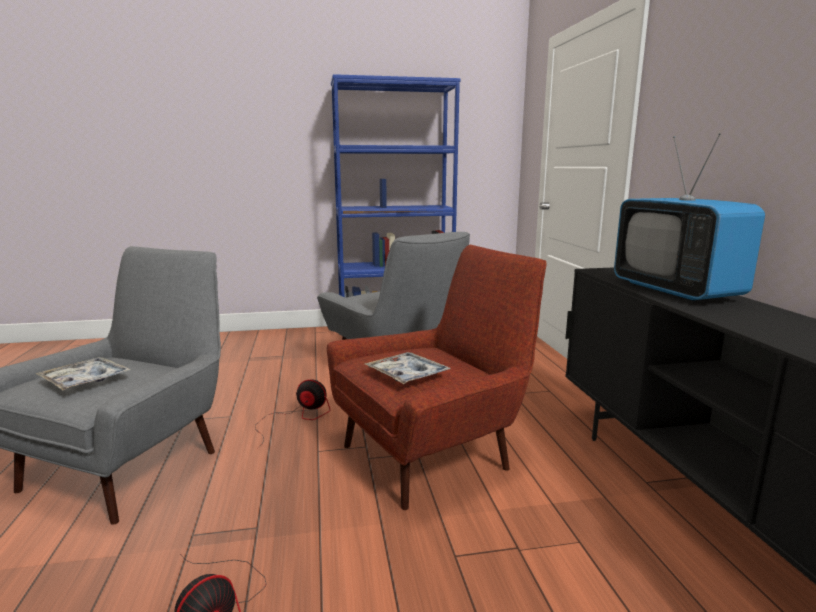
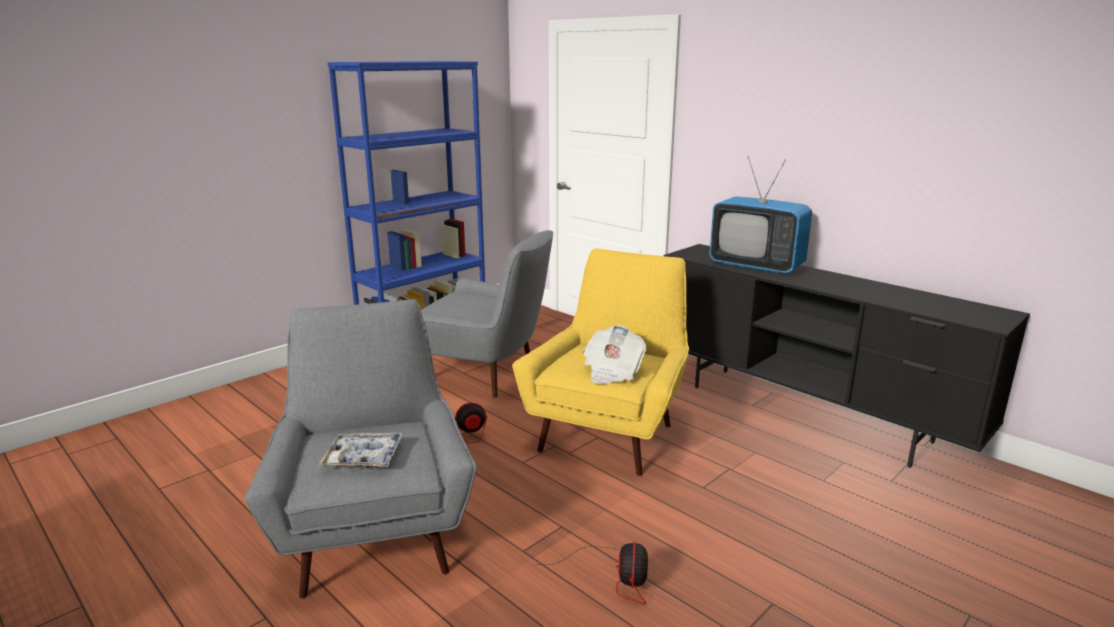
camera: 35 degrees left, 5 degrees up
(407, 375) = (612, 371): tray -> newspaper
(433, 454) = (609, 433): red armchair -> yellow armchair

